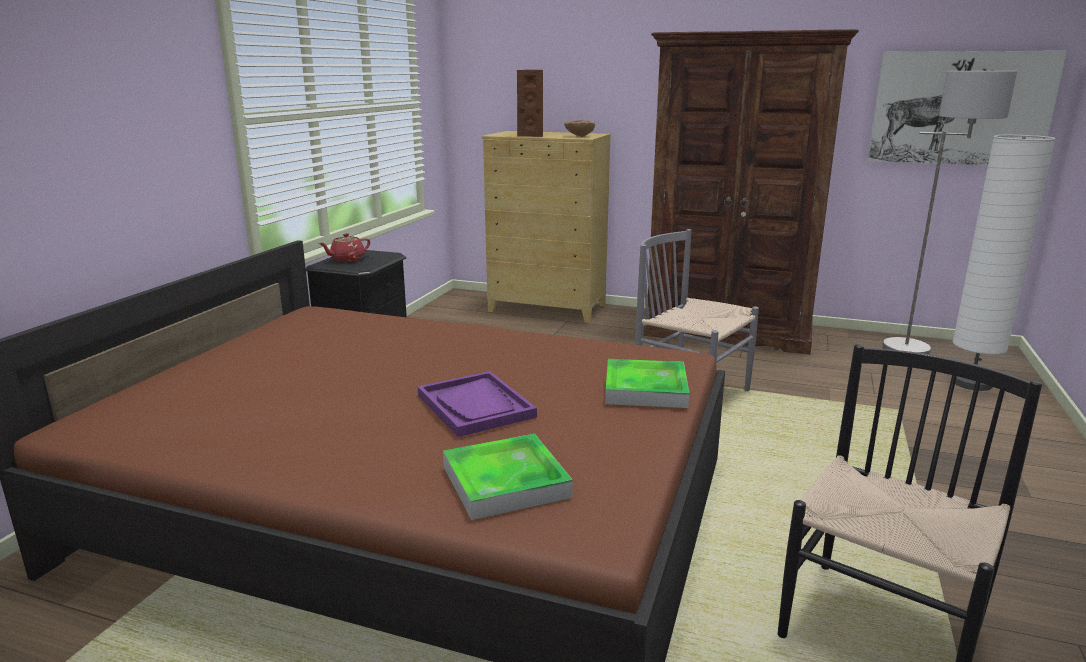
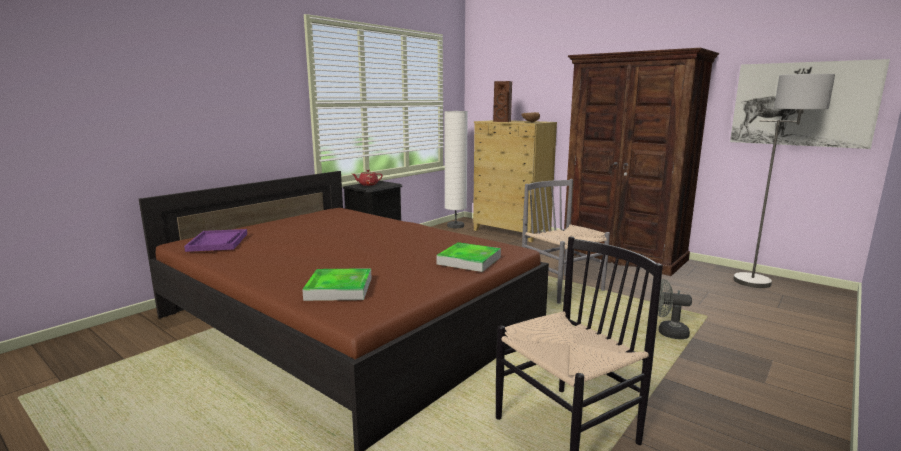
camera: 20 degrees right, 5 degrees down
(476, 406) = (365, 256): purple tray -> purple tray (218, 242)
(875, 444) = (667, 333): none -> grey fan
(971, 383) = (787, 308): white floor lamp -> white floor lamp (455, 226)

